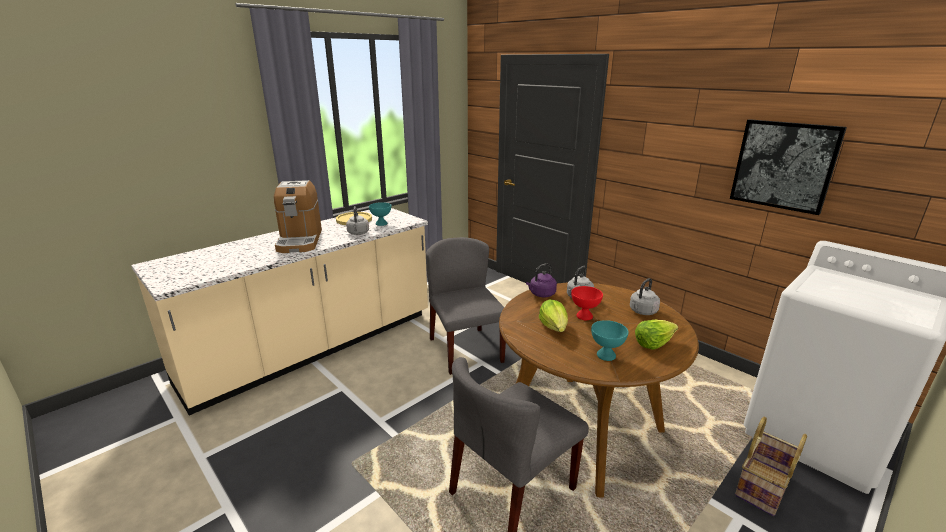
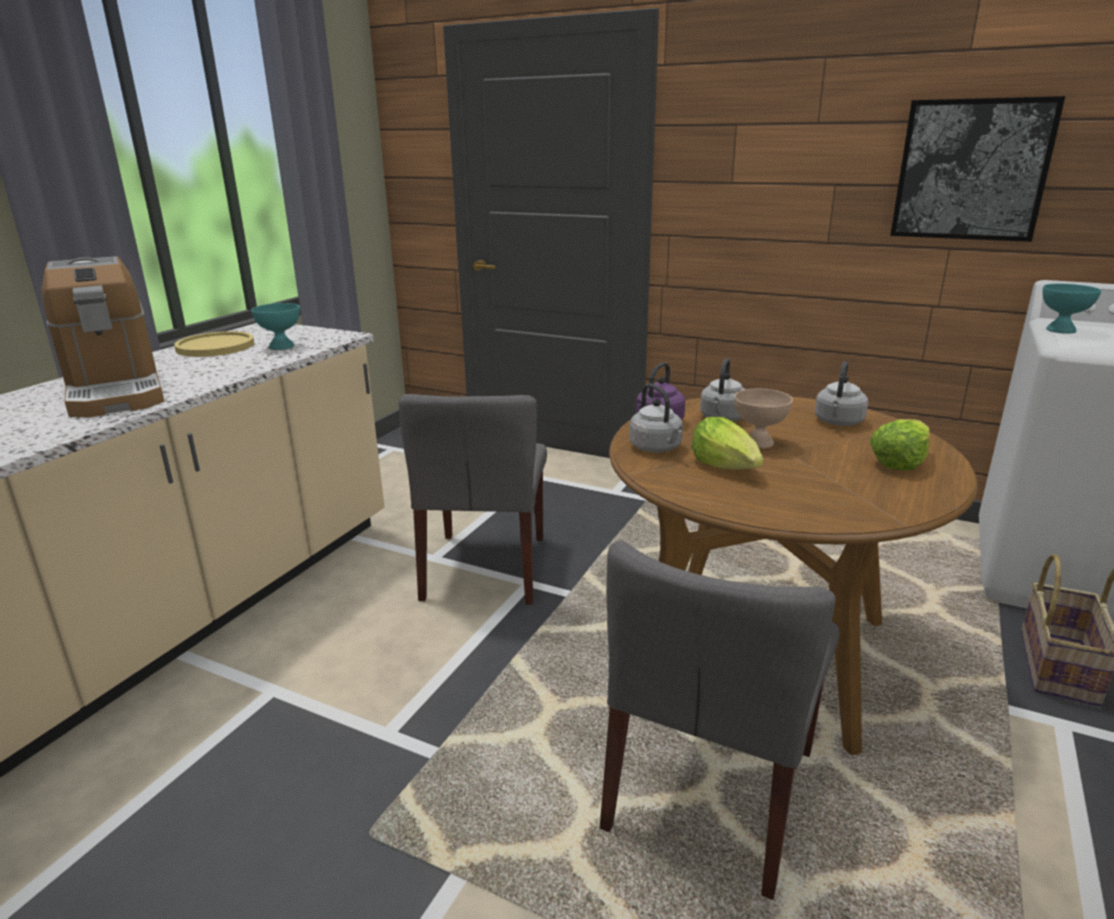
camera: 20 degrees left, 0 degrees up
(358, 233) = (244, 366): grey kettle -> grey kettle (657, 448)
(465, 350) = (486, 568): grey chair -> grey chair turned 135 degrees counterclockwise
(584, 316) = (757, 443): red bowl -> beige bowl
(606, 355) = (850, 492): turquoise bowl -> turquoise bowl (1061, 330)

